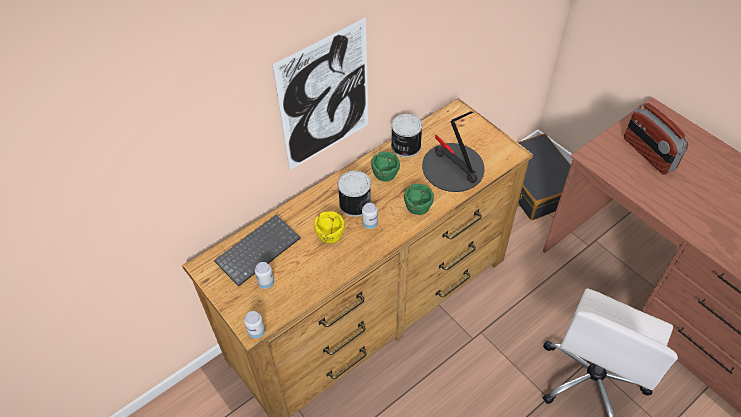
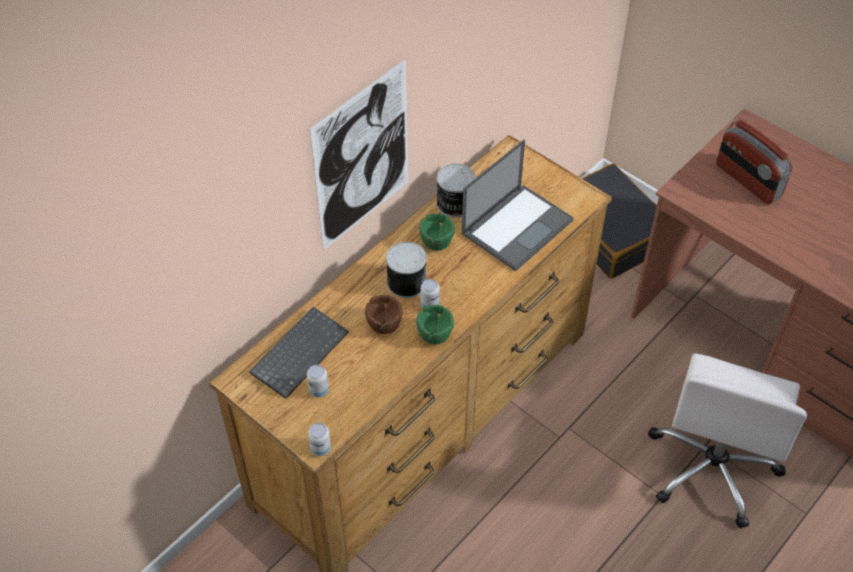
camera: 10 degrees left, 0 degrees up
(330, 235) = (384, 324): yellow bowl -> brown bowl
(418, 207) = (484, 278): green bowl -> green bowl (434, 334)
(452, 169) = (517, 226): table lamp -> laptop

